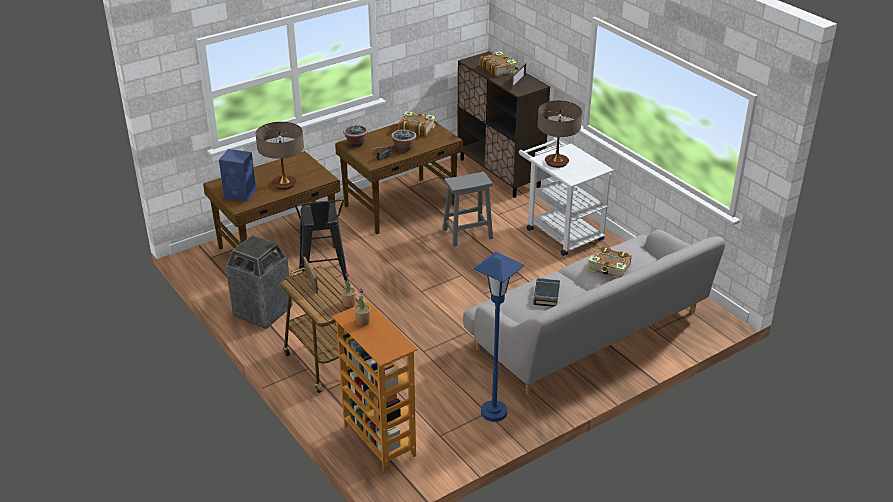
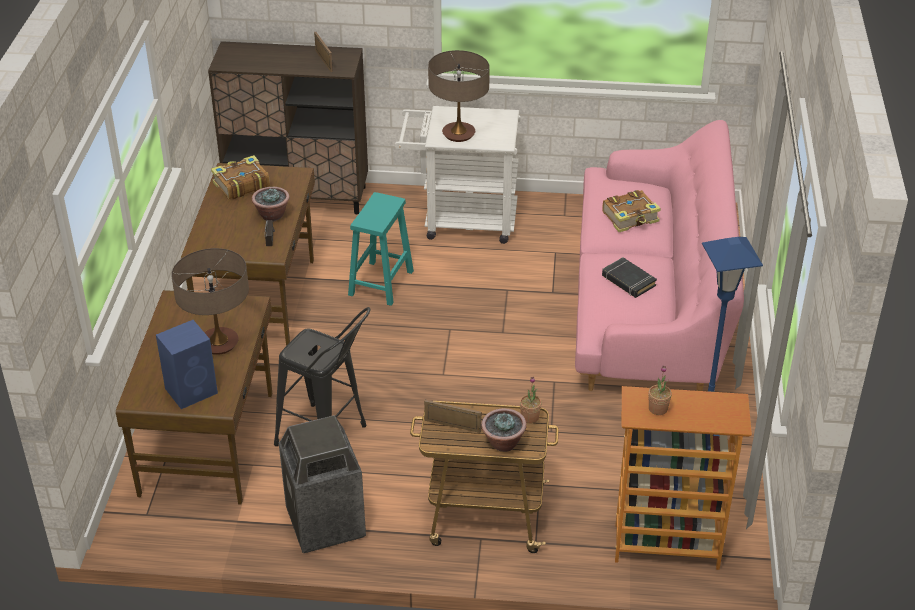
camera: 50 degrees left, 5 degrees up
(356, 144) = (208, 244): potted plant -> potted plant (503, 443)
(467, 234) = (380, 284): grey stool -> turquoise stool
(498, 69) = (273, 57): book -> none
(590, 332) = (648, 300): grey sofa -> pink sofa

